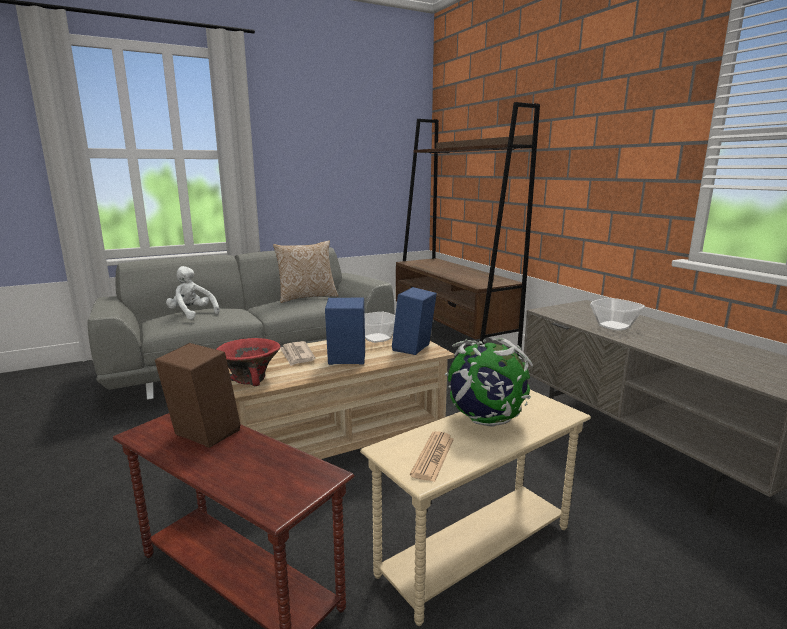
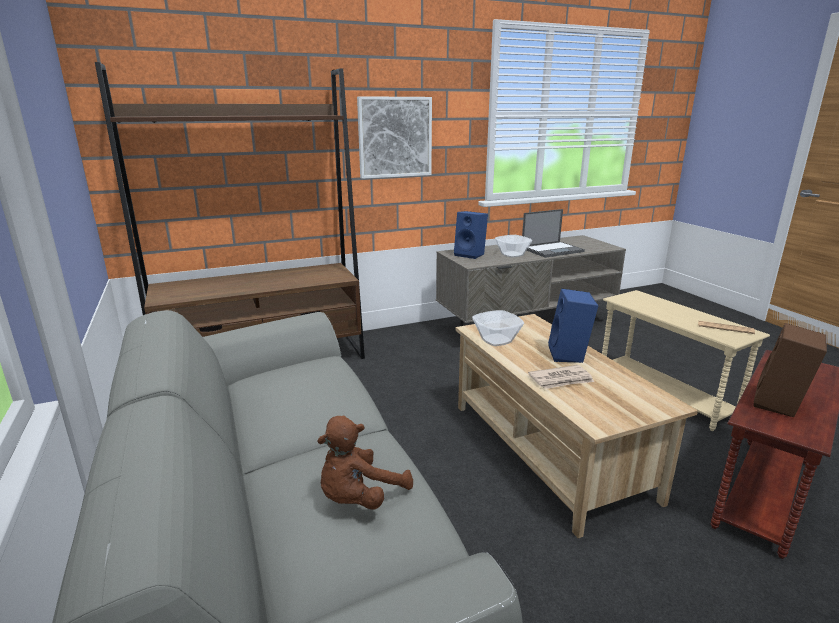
camera: 85 degrees left, 5 degrees up
(192, 314) = (359, 498): white plush toy -> brown plush toy
(250, 379) = (640, 401): red bowl -> none
(307, 297) = (289, 384): pillow -> none
(414, 349) = (526, 326): blue speaker -> blue speaker (471, 254)
(485, 420) = (665, 312): globe -> none
(587, 166) = (395, 137): none -> picture
(679, 347) = (552, 250): none -> laptop

